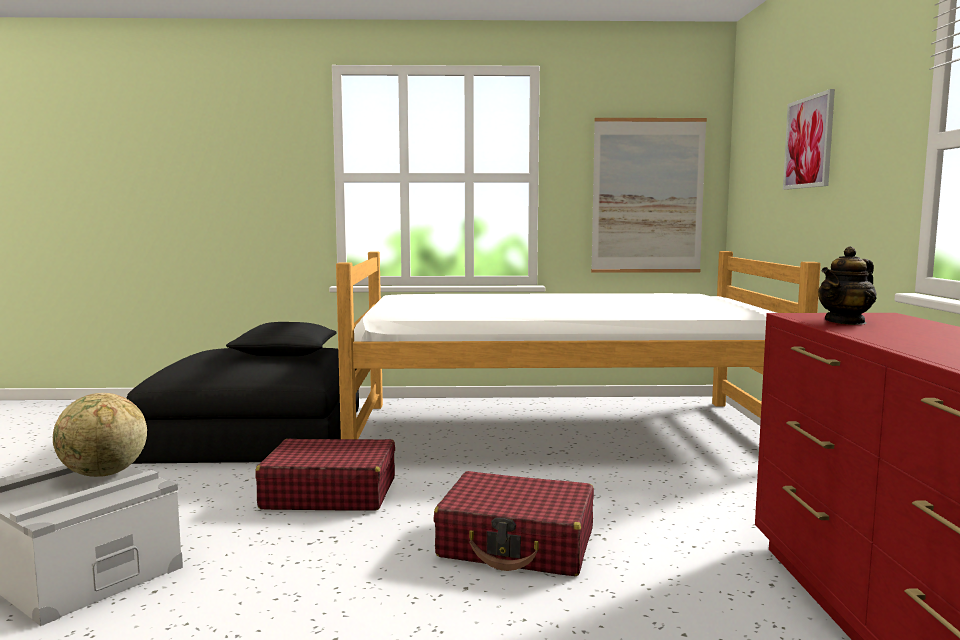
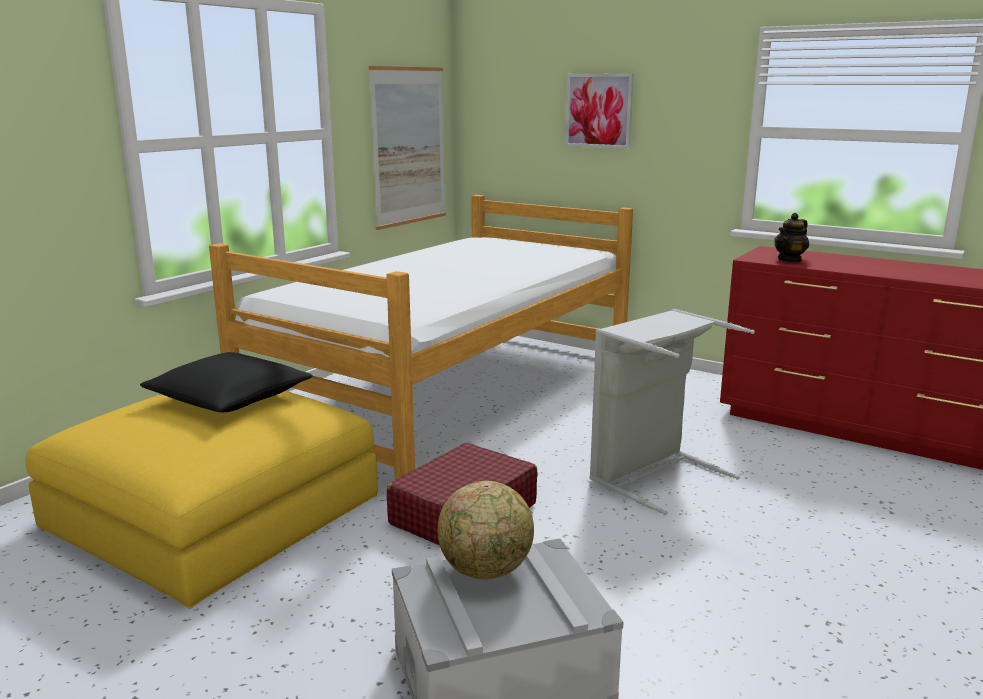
camera: 55 degrees left, 10 degrees up
(257, 433) = (213, 511): black ottoman -> yellow ottoman
(517, 544) = (652, 474): red suitcase -> grey laundry basket
(845, 322) = (790, 259): teapot -> teapot turned 45 degrees clockwise

